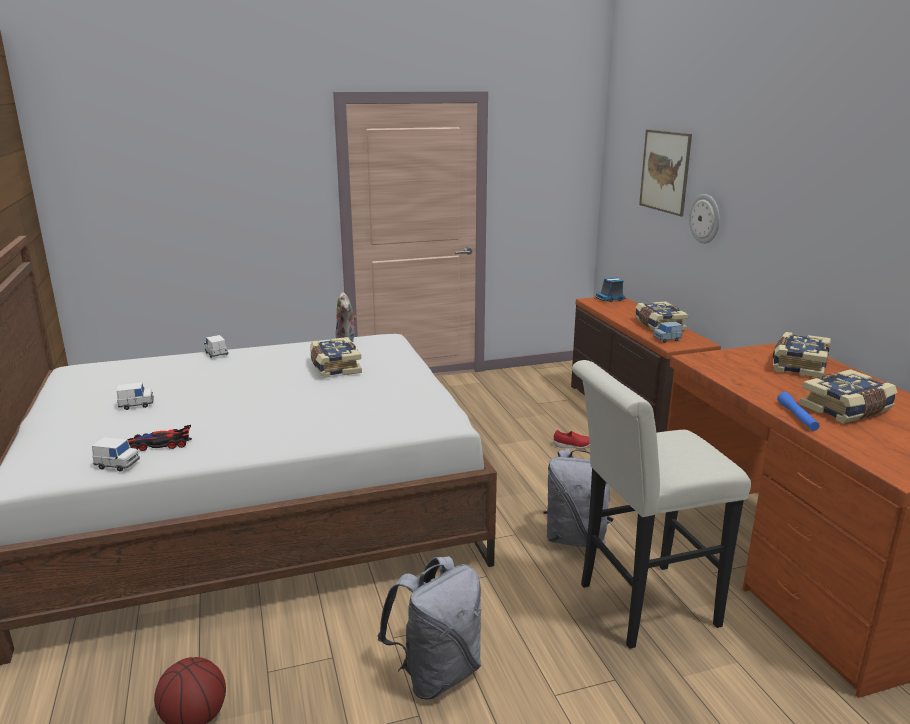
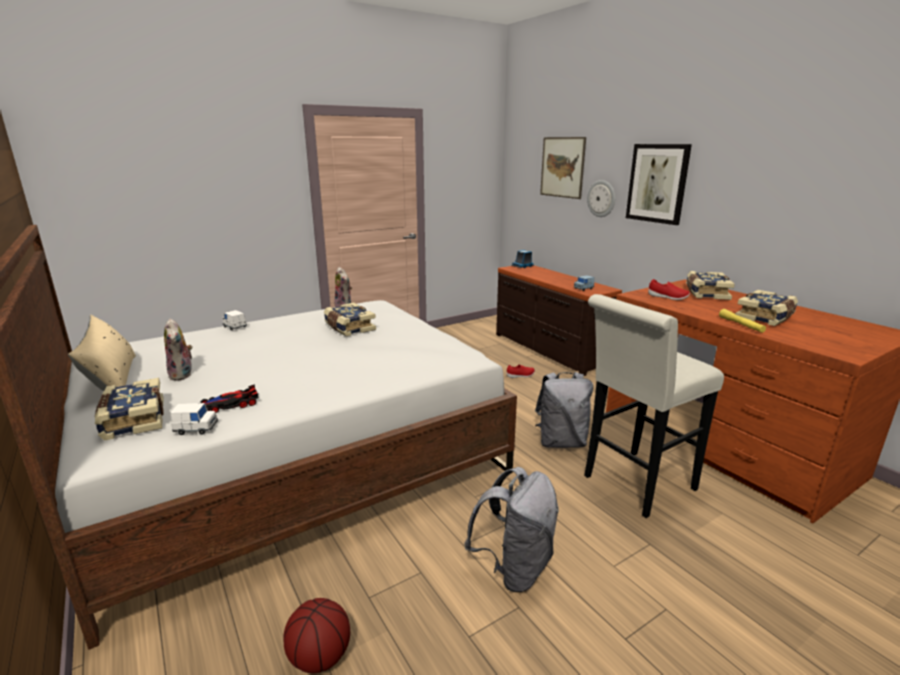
camera: 15 degrees left, 0 degrees up
(71, 402) = (112, 379): none -> beige pillow
(136, 405) = (183, 375): white toy car -> plush toy
(658, 325) = (570, 280): book -> book (132, 420)
(736, 366) = (667, 297): none -> red shoe
(767, 206) = (657, 183): none -> picture
(797, 417) = (741, 325): blue flashlight -> yellow flashlight

